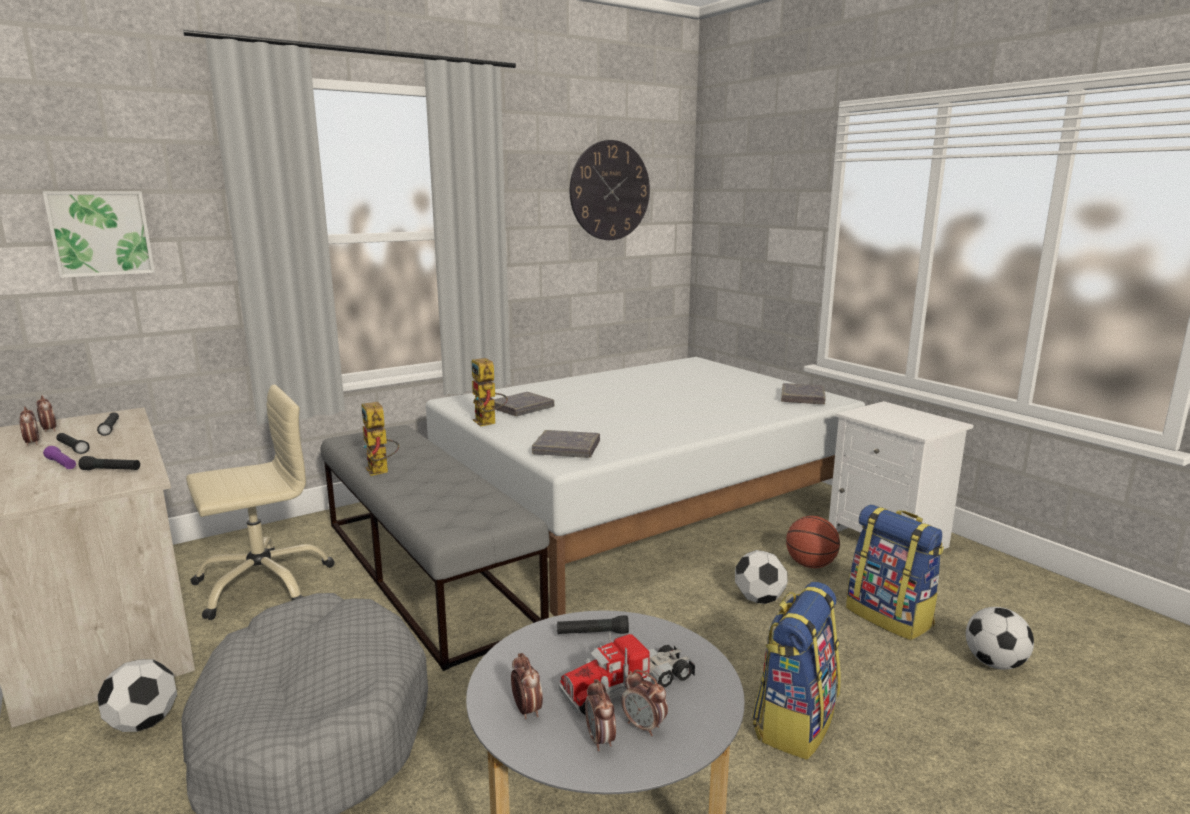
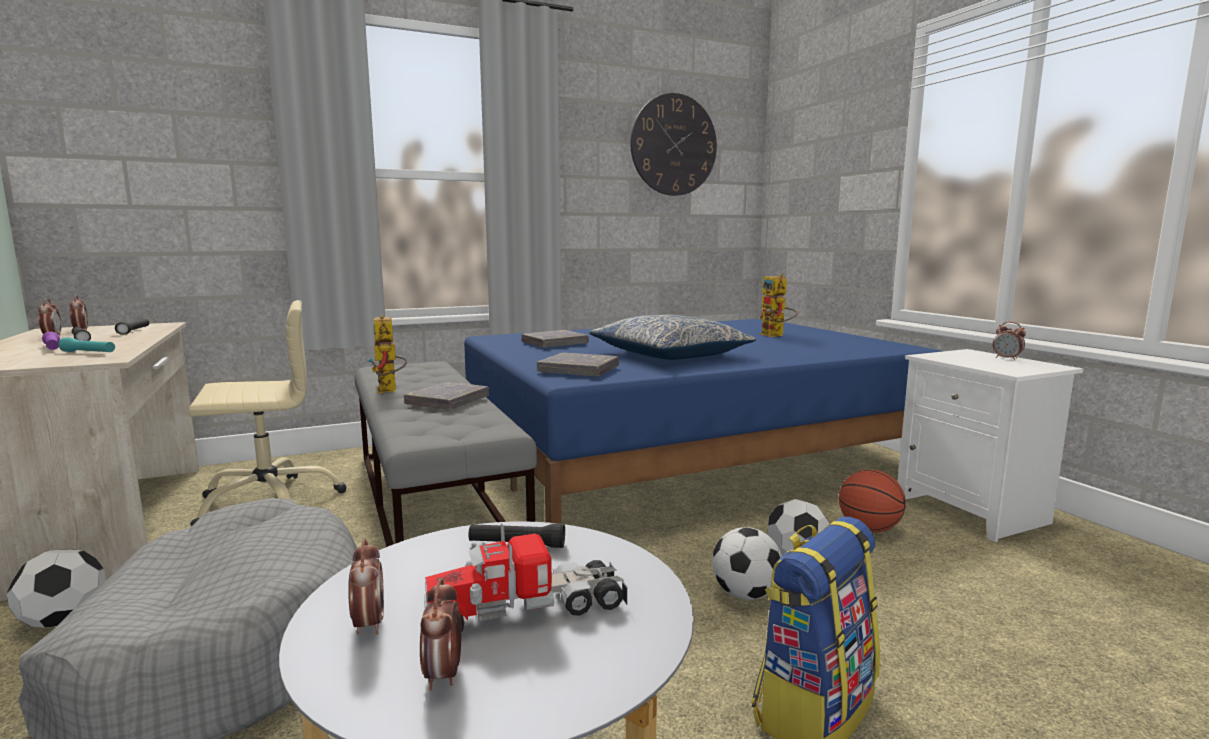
camera: 10 degrees right, 5 degrees down
(100, 233) = (155, 151): picture -> none
(111, 470) = (88, 352): black flashlight -> turquoise flashlight
(488, 423) = (512, 351): toy robot -> toy robot (776, 335)
(635, 420) = (669, 354): none -> pillow
(644, 508) = (687, 463): white bed -> blue bed
(644, 726) = (518, 664): alarm clock -> alarm clock (1007, 358)
(802, 398) = (869, 345): grey book -> grey book (448, 401)
(890, 617) = (966, 593): backpack -> none
(994, 663) = (1117, 664): football -> football (745, 594)

